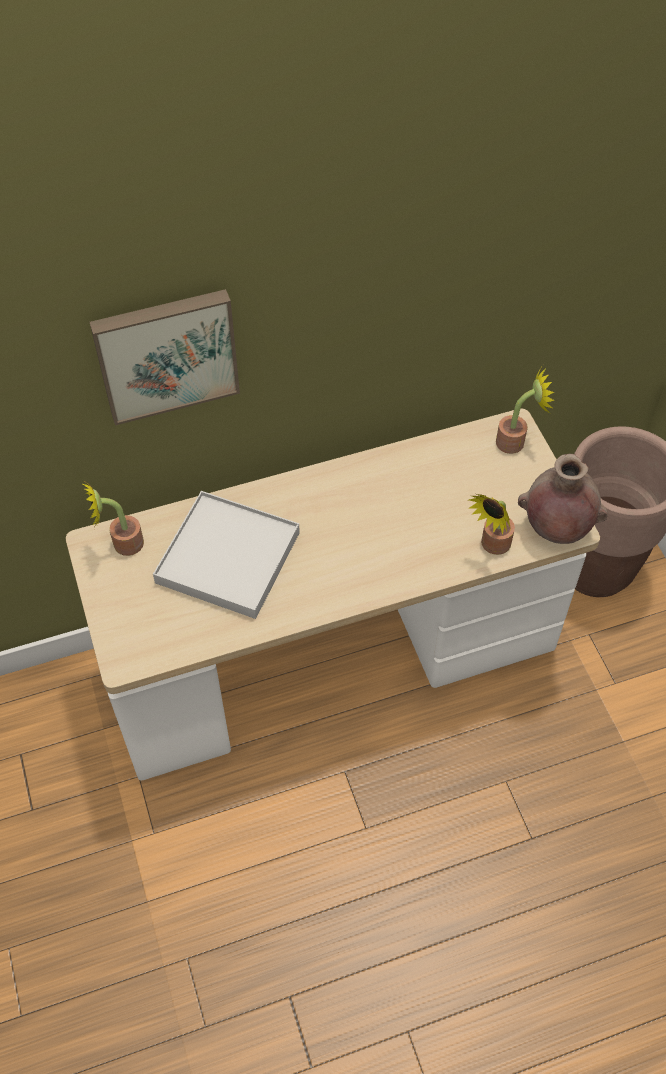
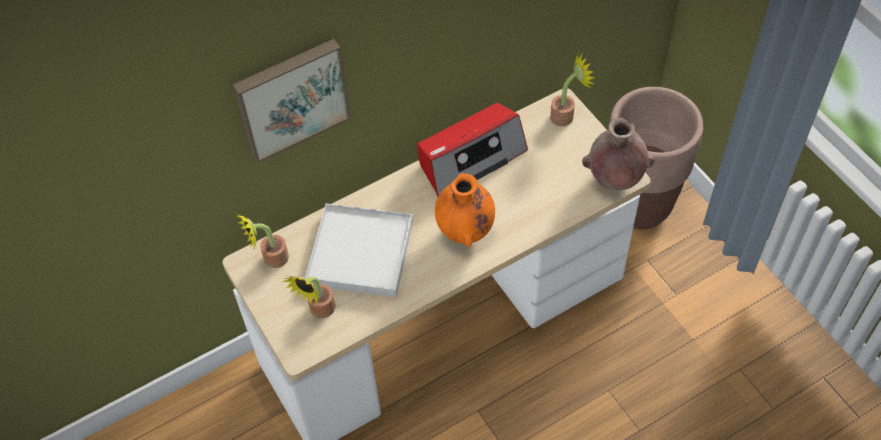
camera: 10 degrees left, 0 degrees up
(359, 557) = (465, 232): none -> orange vase
(388, 470) = (470, 158): none -> radio
(492, 546) = (568, 202): potted plant -> potted plant (319, 311)

